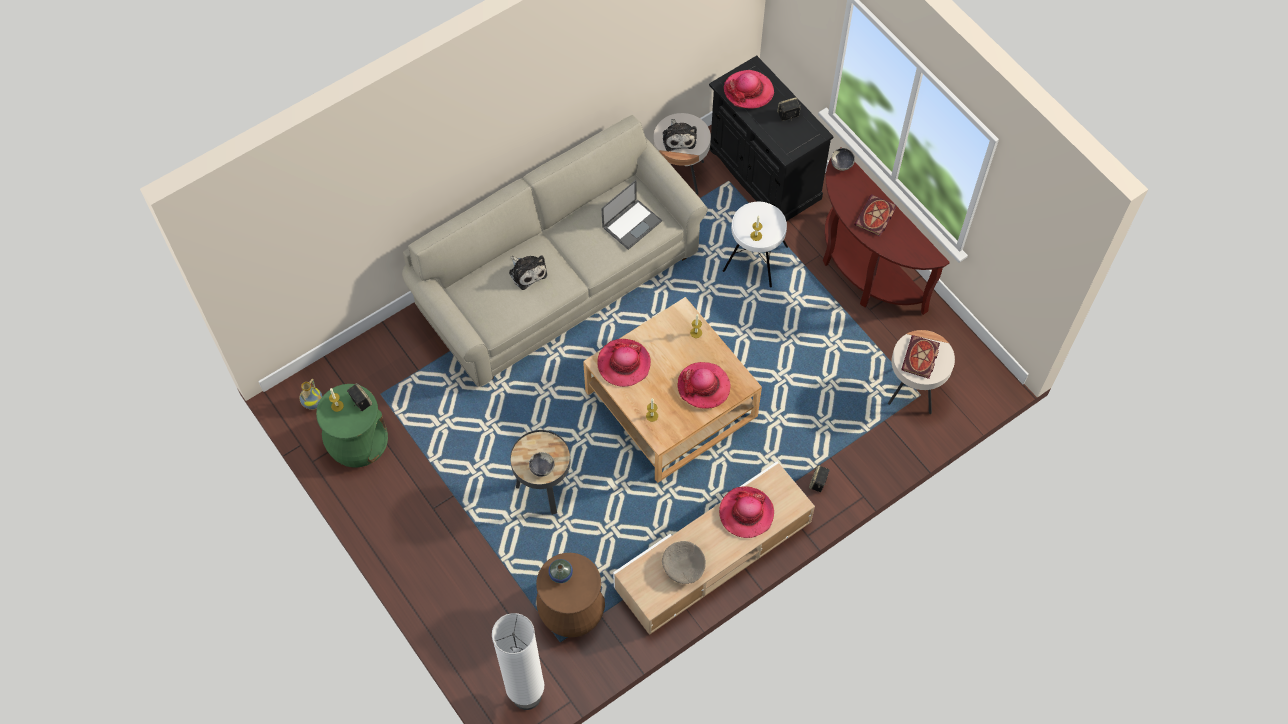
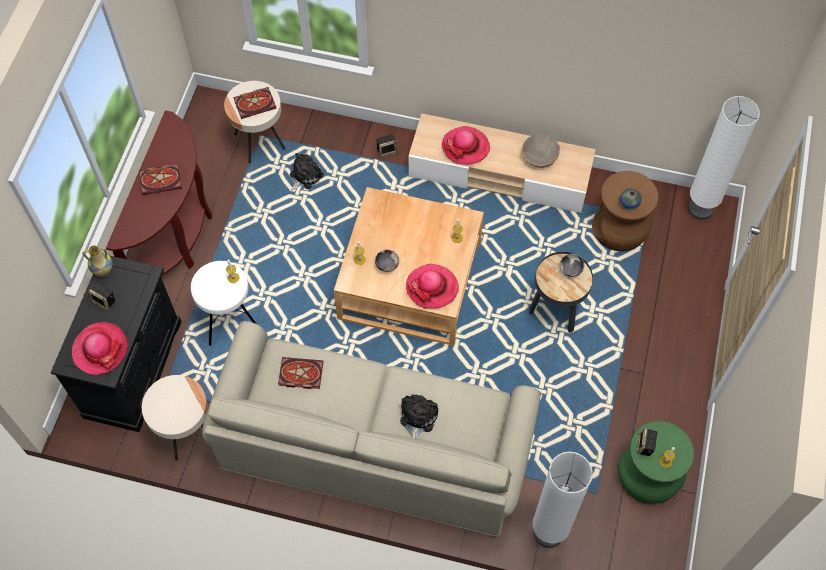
camera: 130 degrees left, 0 degrees up
(313, 403) = (654, 539): vase -> vase (103, 271)
(386, 340) = (548, 533): none -> white floor lamp
(632, 223) = (299, 374): laptop -> book
(678, 138) = (178, 405): plush toy -> plush toy (304, 176)
(703, 386) = (401, 222): hat -> none
(841, 165) = (125, 235): bowl -> bowl (387, 265)

